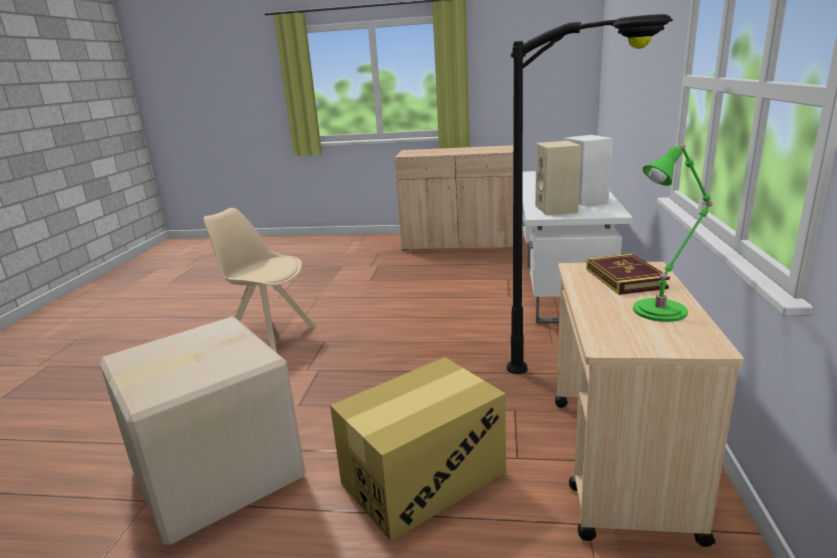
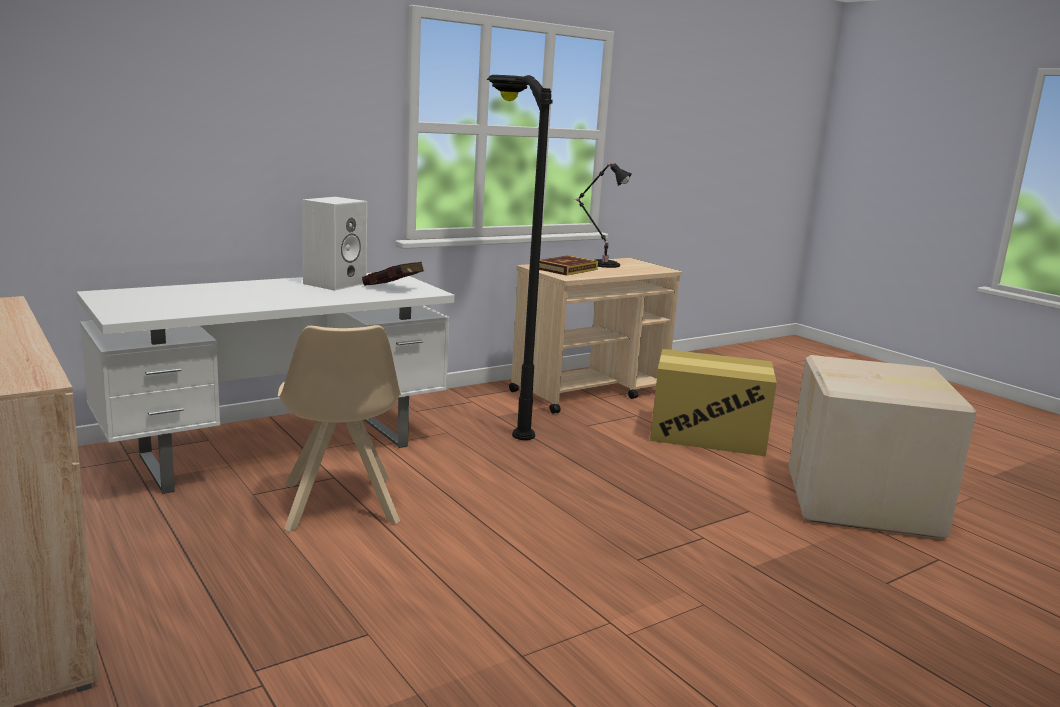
camera: 135 degrees left, 5 degrees down
(269, 334) = (699, 623): beige chair -> beige chair (340, 505)
(557, 209) = (394, 289): beige speaker -> red book
(663, 309) = (602, 264): green table lamp -> black table lamp

